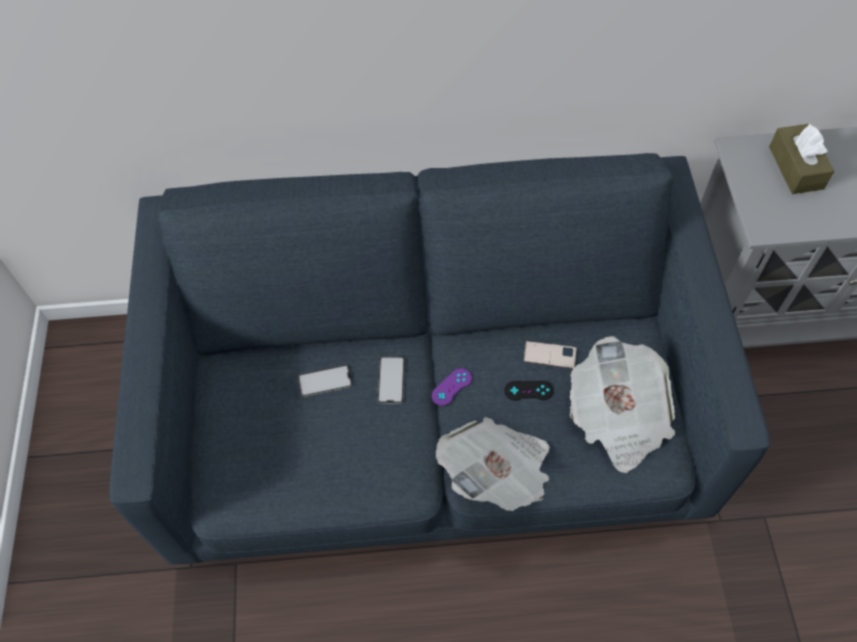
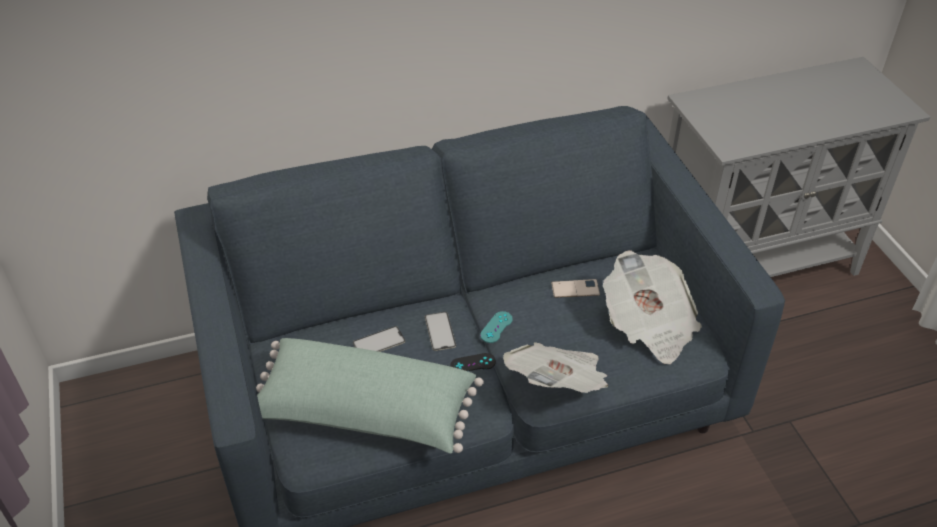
camera: 15 degrees left, 15 degrees down
(287, 465) = (363, 414): none -> green pillow
(451, 387) = (496, 327): purple game controller -> turquoise game controller
(528, 391) = (565, 318): black game controller -> black game controller (473, 364)
(795, 167) = (738, 106): brown tissue box -> none

